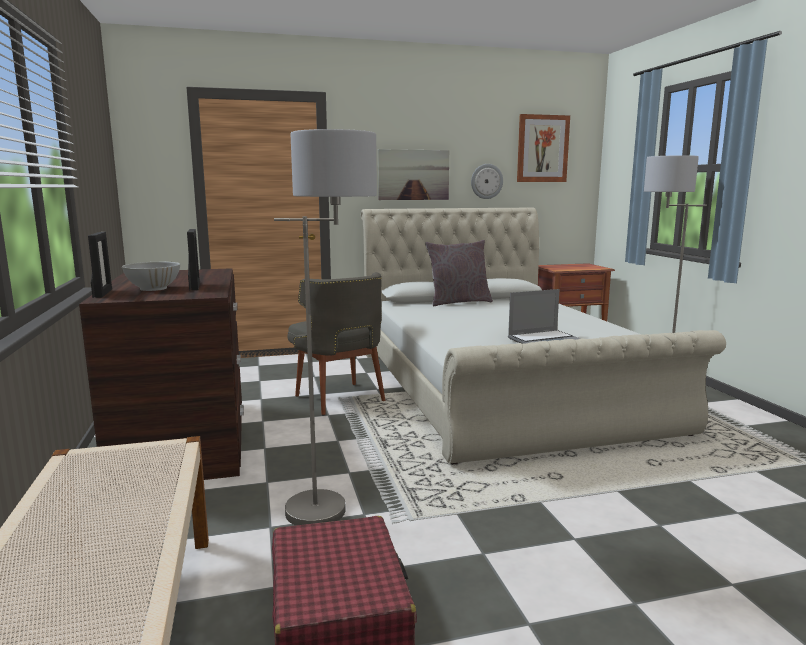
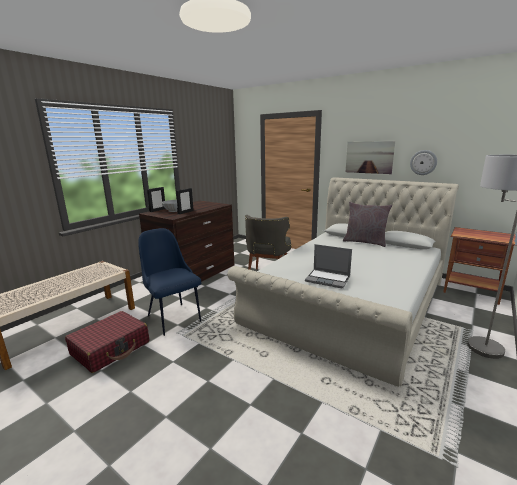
camera: 50 degrees right, 5 degrees up
(333, 512) = (173, 318): grey floor lamp -> blue chair
(542, 148) = (478, 137): picture -> none

